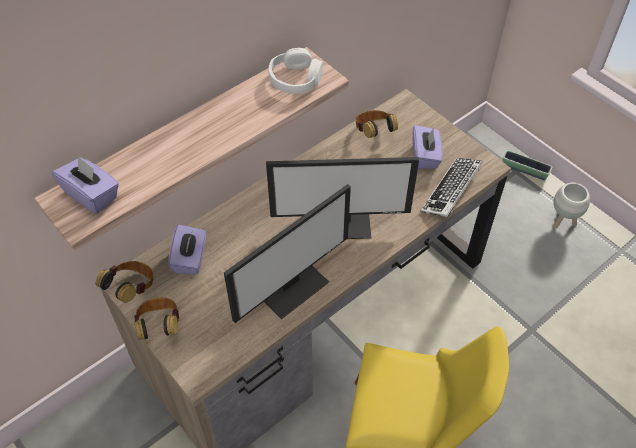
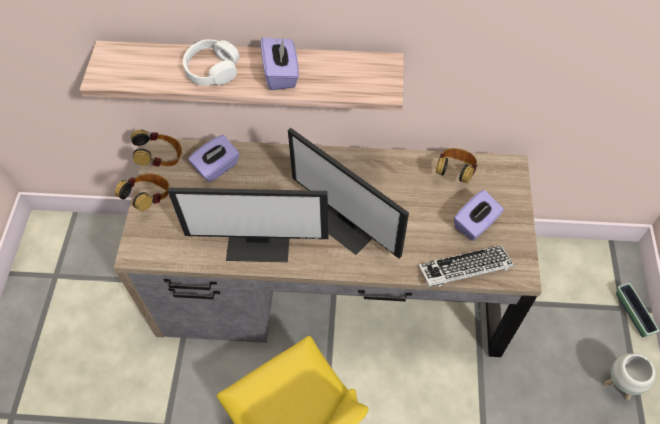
camera: 45 degrees right, 5 degrees up
(92, 195) = (128, 64): purple tissue box -> purple tissue box (281, 74)
(295, 79) = (361, 74): white headphones -> white headphones (212, 69)

